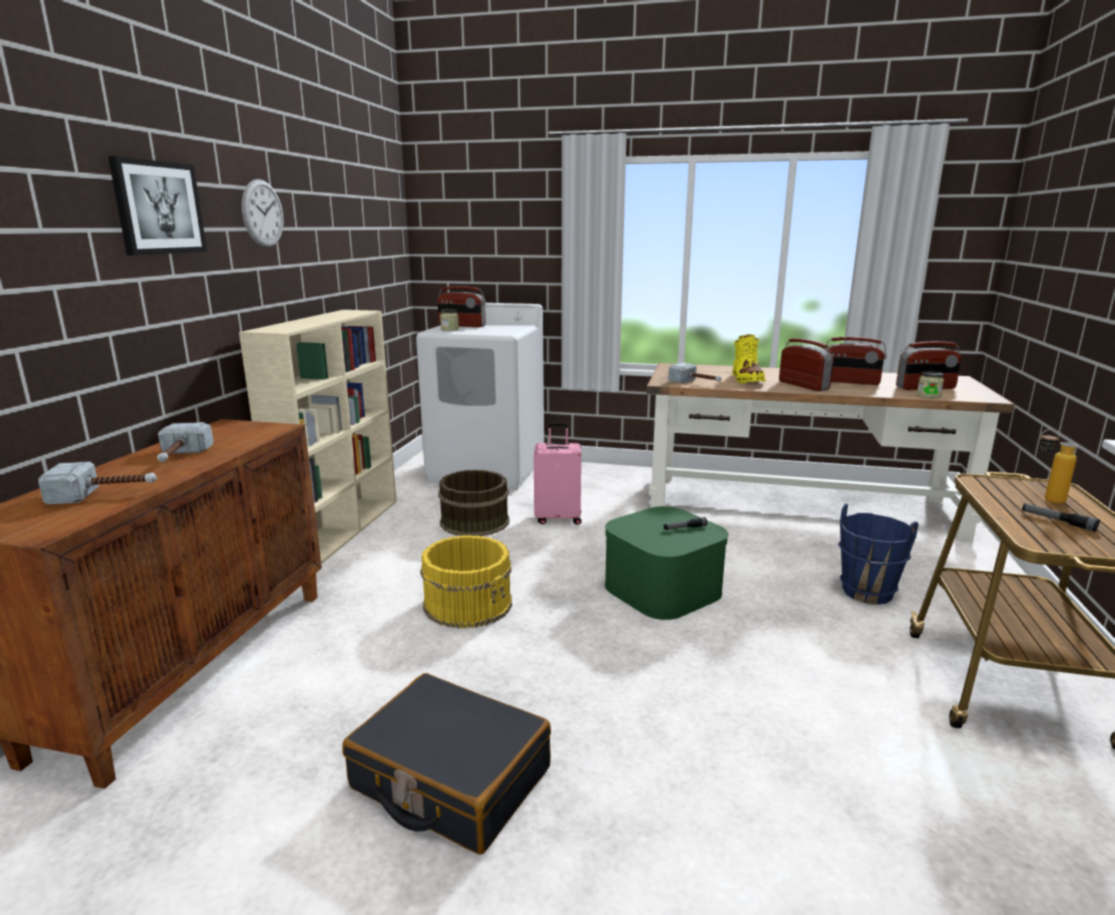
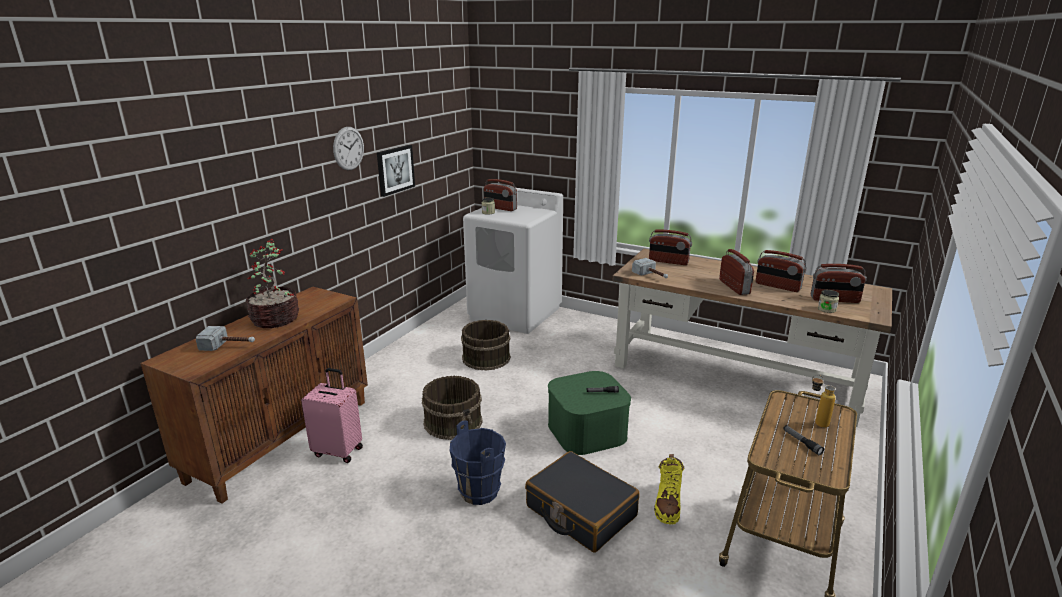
camera: 15 degrees right, 5 degrees up
(158, 208) = (275, 163): picture -> picture (395, 170)
(179, 457) = (276, 320): hammer -> potted plant
(341, 529) = (397, 352): beige bookcase -> none
(450, 779) = (393, 534): black suitcase -> black suitcase (580, 512)
(468, 603) = (453, 422): yellow bucket -> brown bucket
(558, 518) = (545, 362): pink suitcase -> pink suitcase (338, 451)
(701, 371) = (668, 261): none -> radio
(746, 379) = (695, 275): yellow boot -> yellow boot (667, 504)
(867, 592) = (735, 456): blue bucket -> blue bucket (480, 491)

